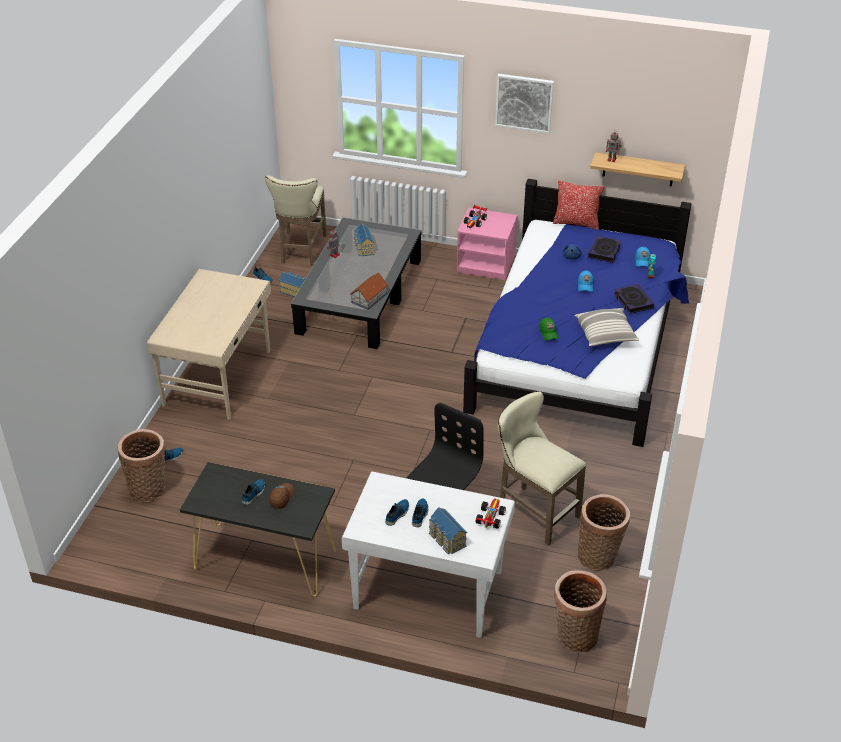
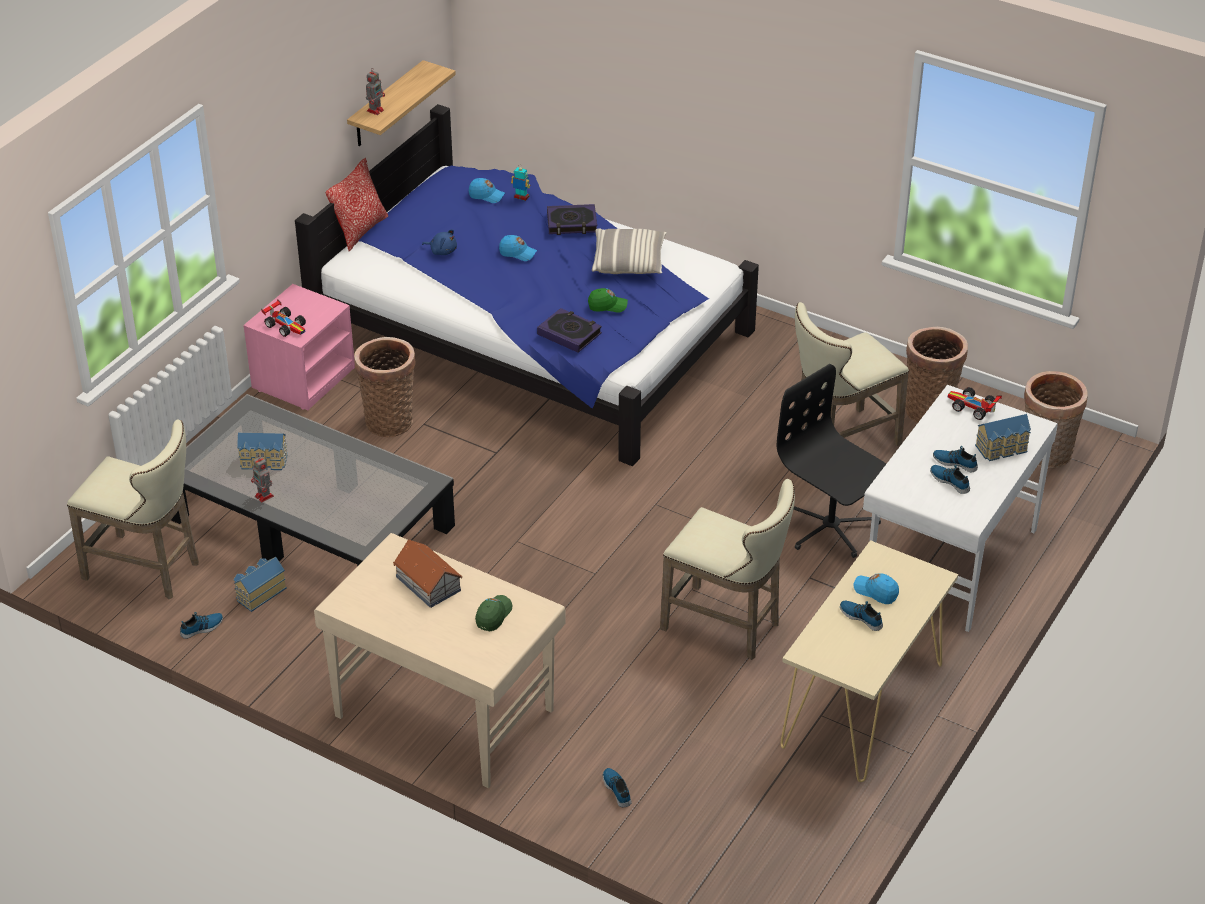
camera: 75 degrees left, 0 degrees up
(149, 489) = (682, 819): basket -> basket (389, 420)
(207, 330) = (493, 615): none -> green cap
(264, 559) = (862, 706): black console table -> beige console table
(281, 497) = (876, 591): brown cap -> blue cap
(322, 482) = (727, 627): none -> beige stool
(369, 298) = (400, 476): toy house -> toy house (428, 583)
(524, 102) = (271, 115): picture -> none
(604, 251) = (449, 220): book -> book (569, 334)

